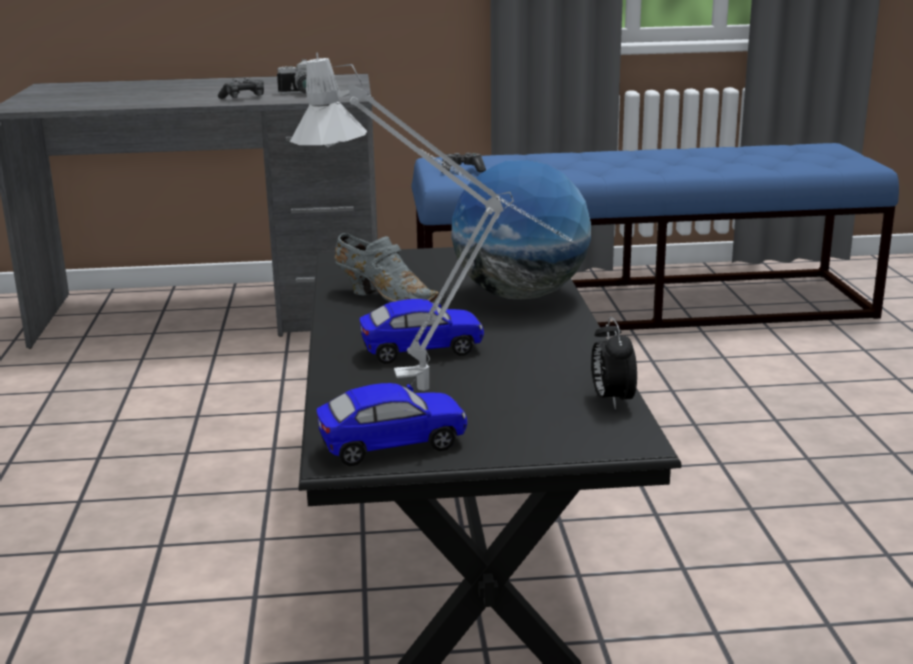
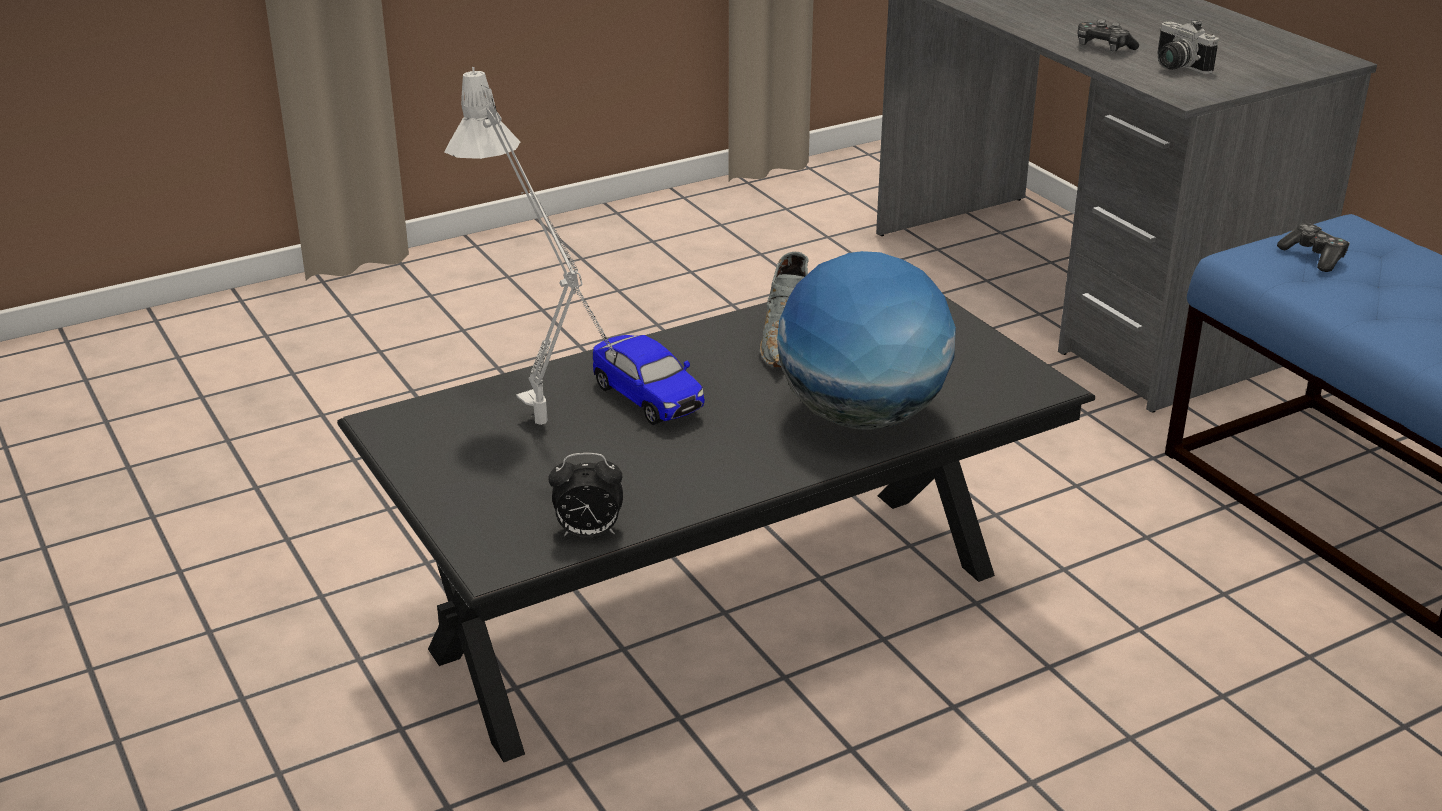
camera: 65 degrees right, 10 degrees up
(393, 445) = (420, 440): toy car -> none
(611, 400) = (588, 533): alarm clock -> alarm clock turned 150 degrees counterclockwise

